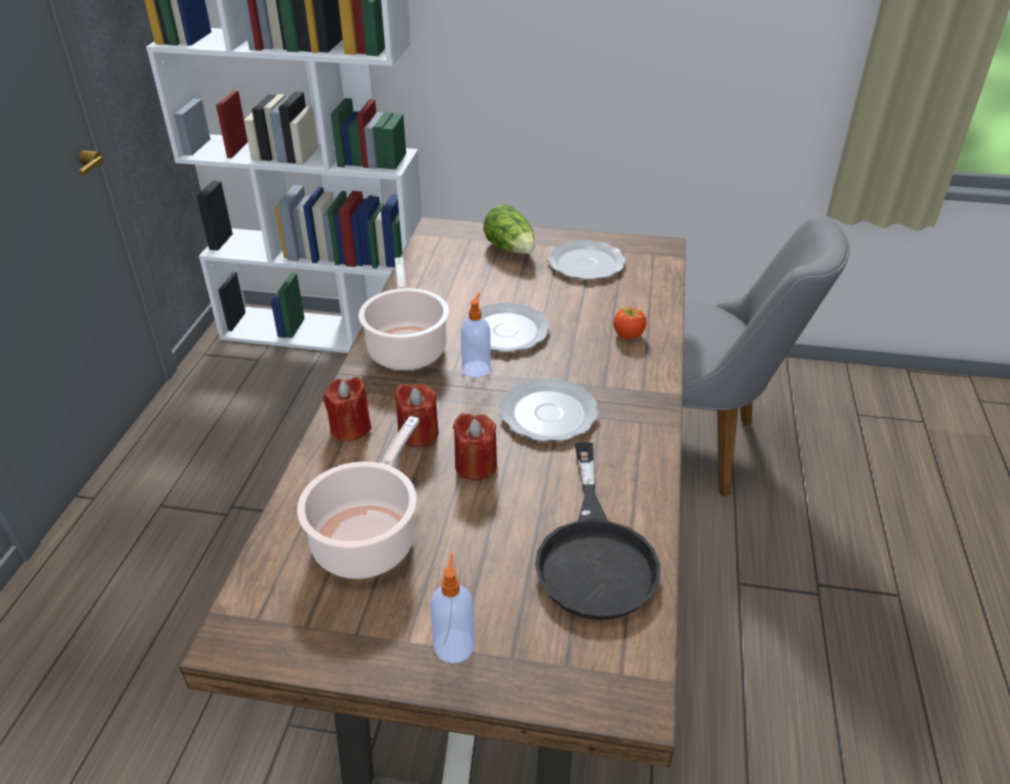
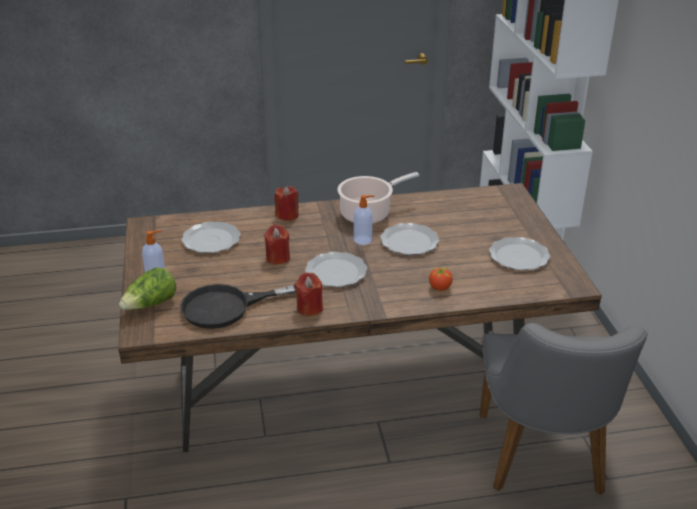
camera: 70 degrees right, 5 degrees down
(367, 538) = (212, 240): cooking pot -> plate
(418, 434) = (294, 235): red candle -> red candle (309, 308)
(511, 249) = (510, 224): lettuce -> lettuce (151, 304)

